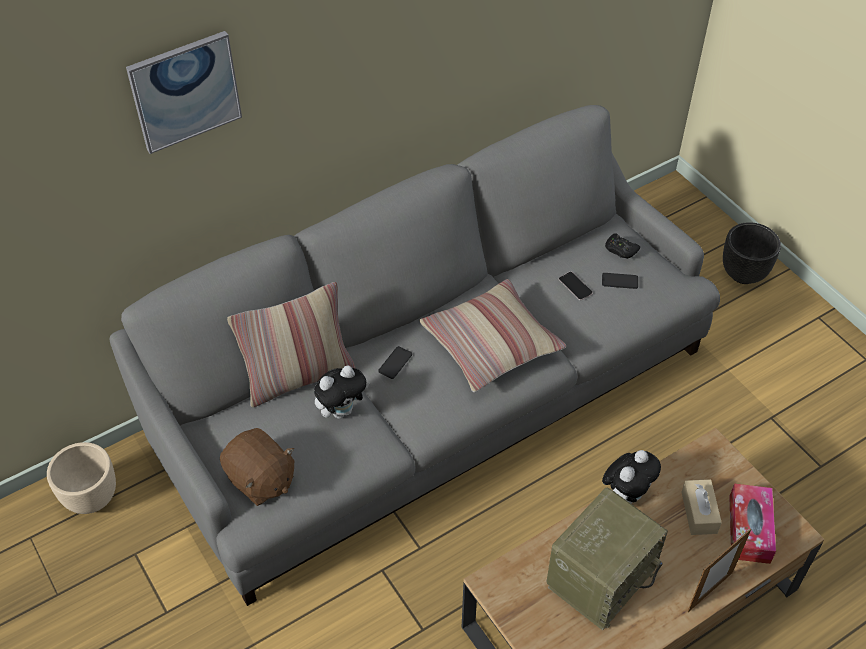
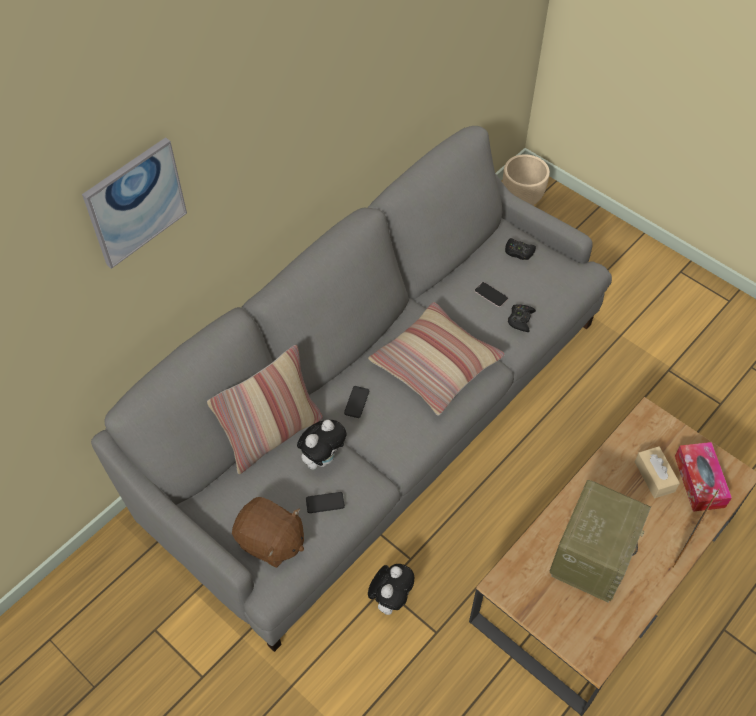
camera: 15 degrees left, 5 degrees up
(92, 497) = (96, 586): beige planter -> beige planter (521, 199)
(599, 317) = (520, 319): none -> black game controller
(619, 281) = (527, 282): phone -> phone (325, 503)
(626, 495) = (590, 476): plush toy -> plush toy (390, 599)
(743, 274) = (608, 245): black planter -> none

